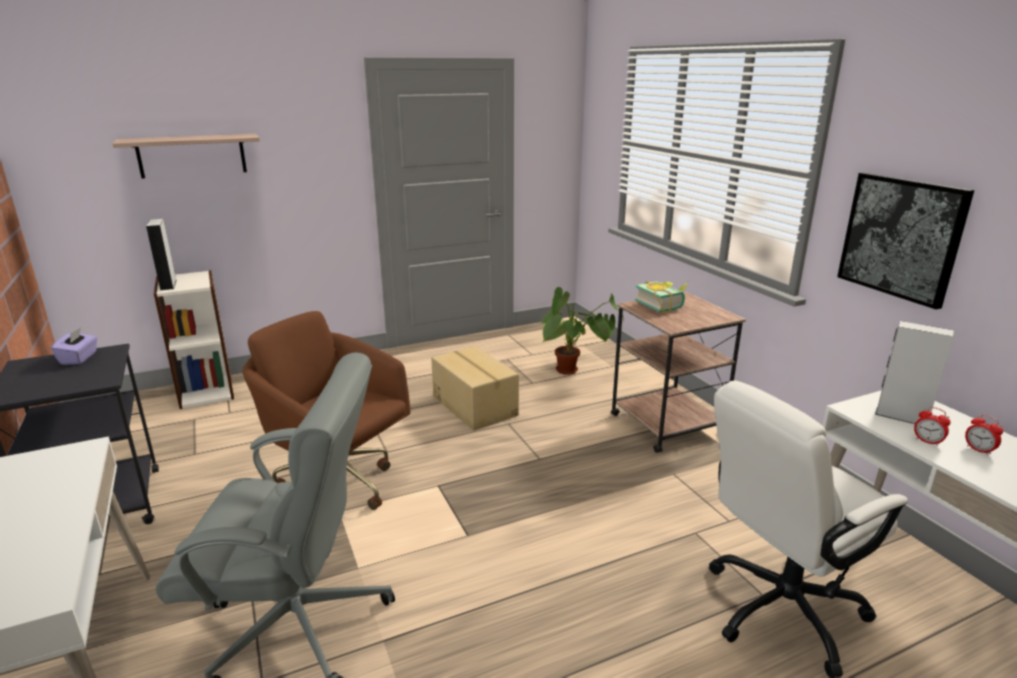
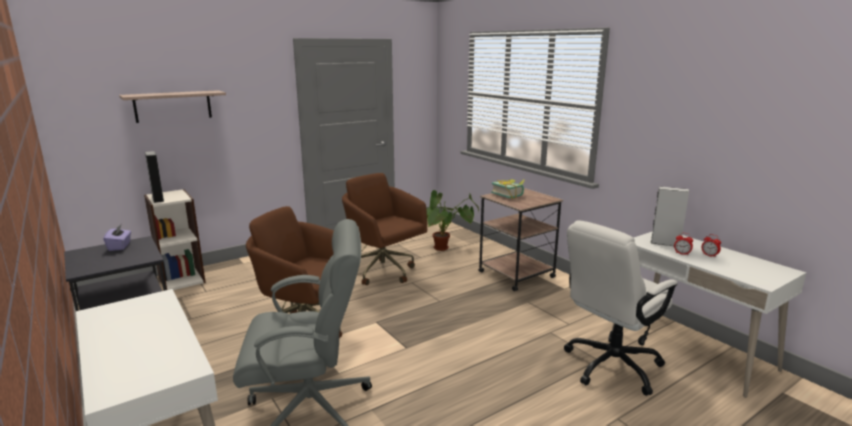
camera: 10 degrees left, 5 degrees down
(475, 405) = (385, 273): cardboard box -> brown office chair
(901, 237) = (652, 140): picture -> none

